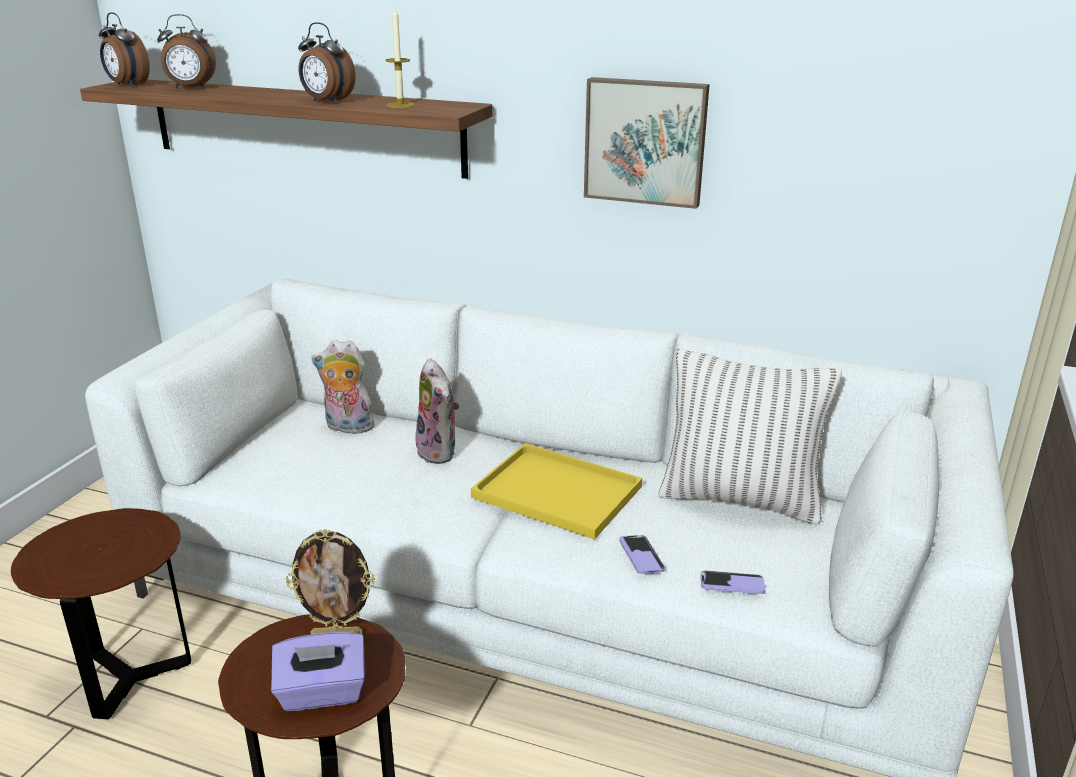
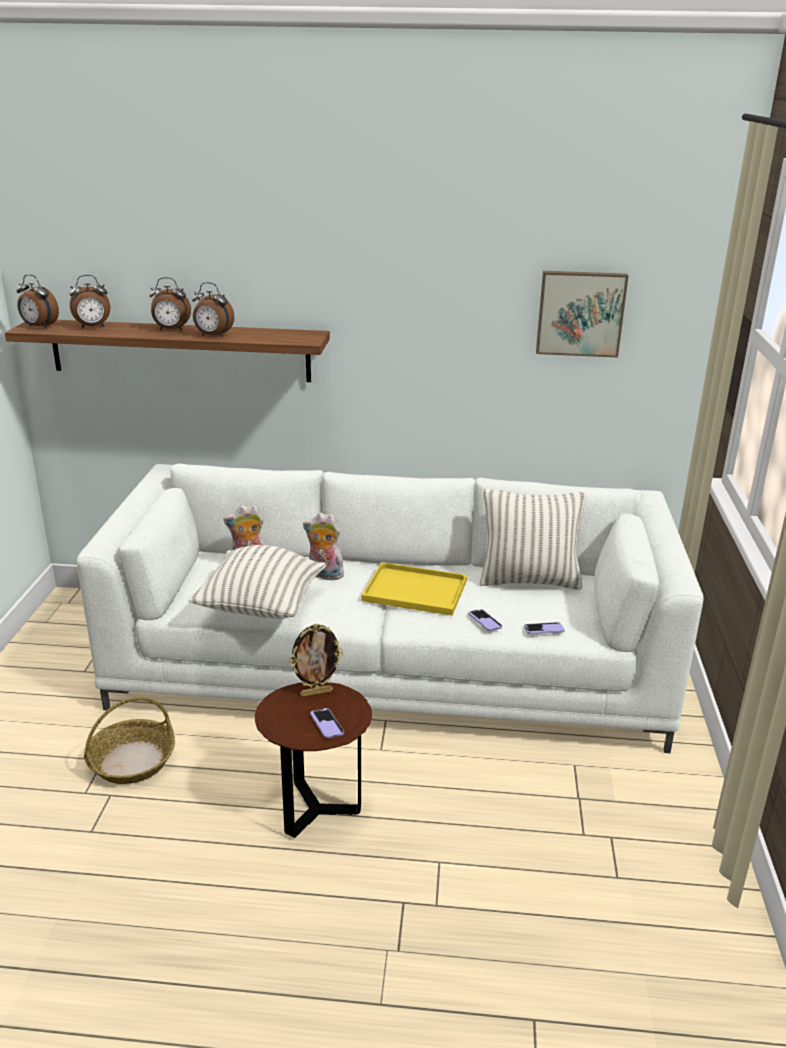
camera: 15 degrees left, 0 degrees up
(130, 678) = (132, 761): brown side table -> basket
(282, 94) = (171, 330): none -> alarm clock
(322, 693) = (327, 724): purple tissue box -> phone
(326, 488) = (261, 608): none -> pillow
(400, 105) = (268, 336): candle -> none
(440, 452) = (324, 575): plush toy -> plush toy turned 150 degrees clockwise
(645, 141) = (439, 352): picture -> picture (580, 313)

